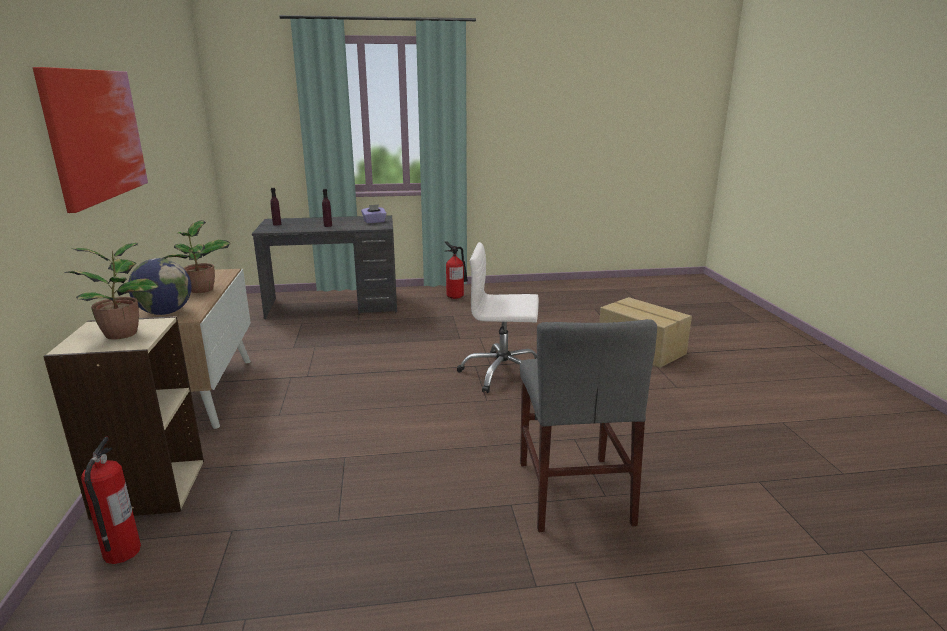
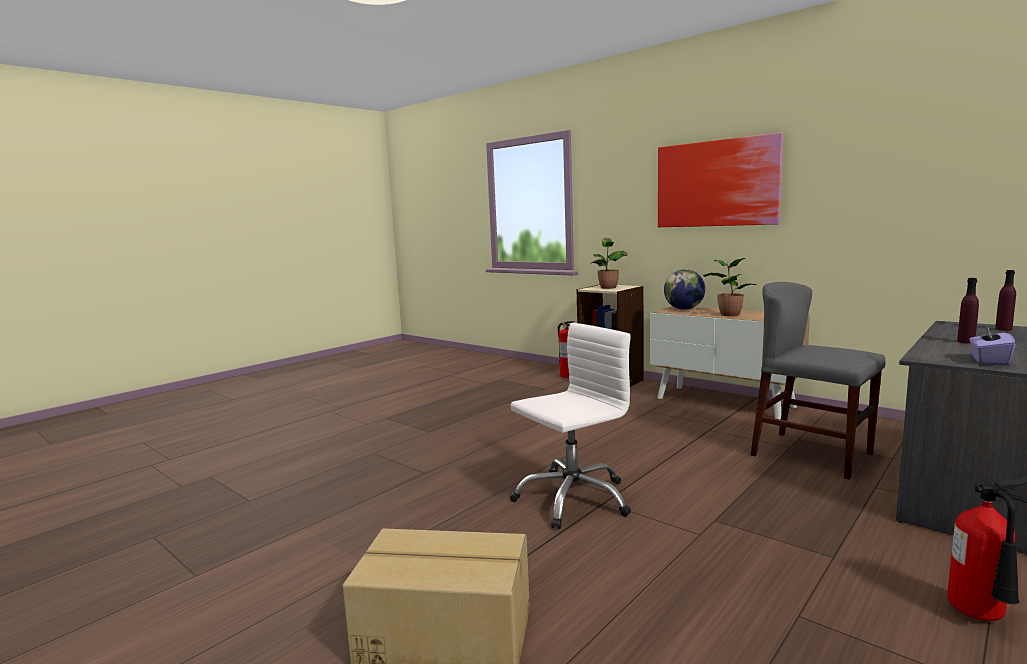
camera: 140 degrees right, 10 degrees down
(573, 492) = (396, 447): grey chair -> grey chair (811, 454)

